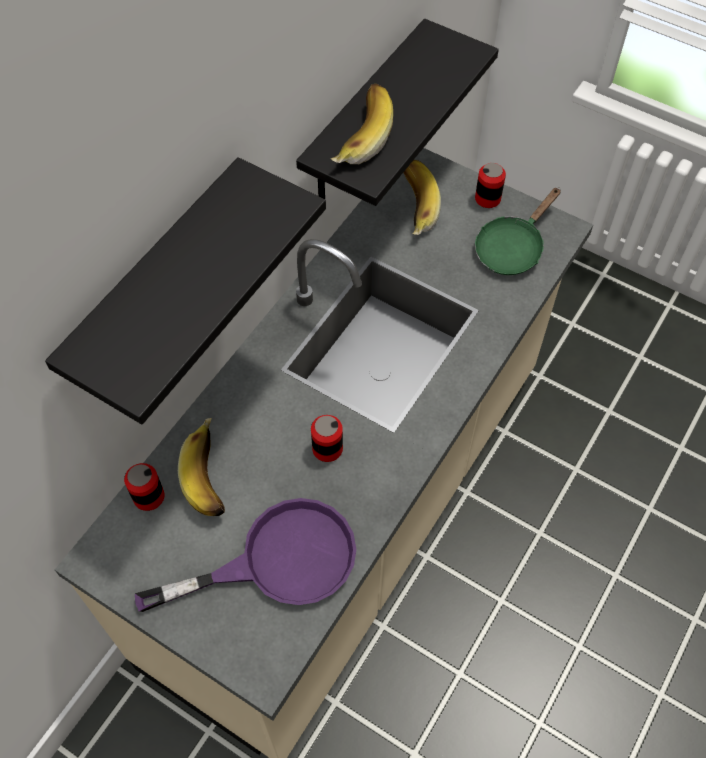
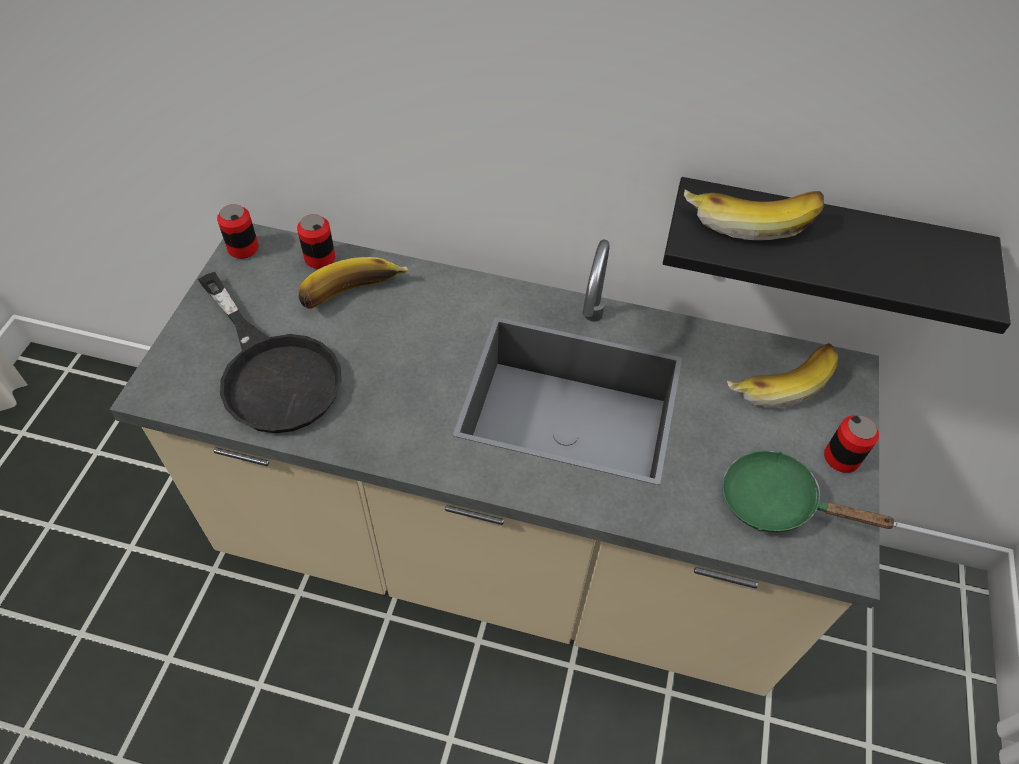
camera: 70 degrees right, 5 degrees down
(157, 286) = (435, 99): black shelf -> none
(278, 561) = (273, 371): purple frying pan -> black frying pan
(327, 449) = (412, 380): can -> can (243, 248)

